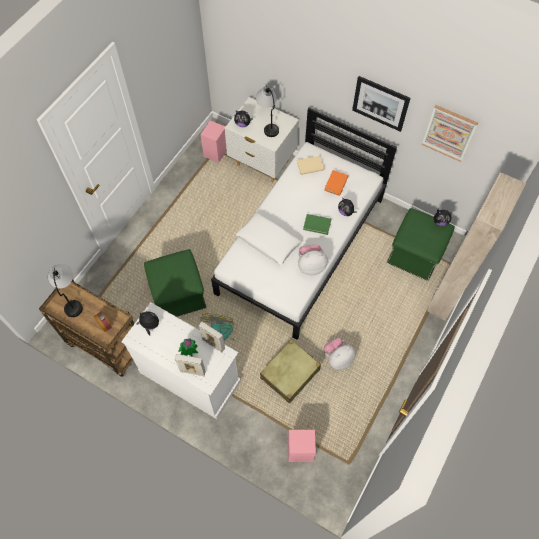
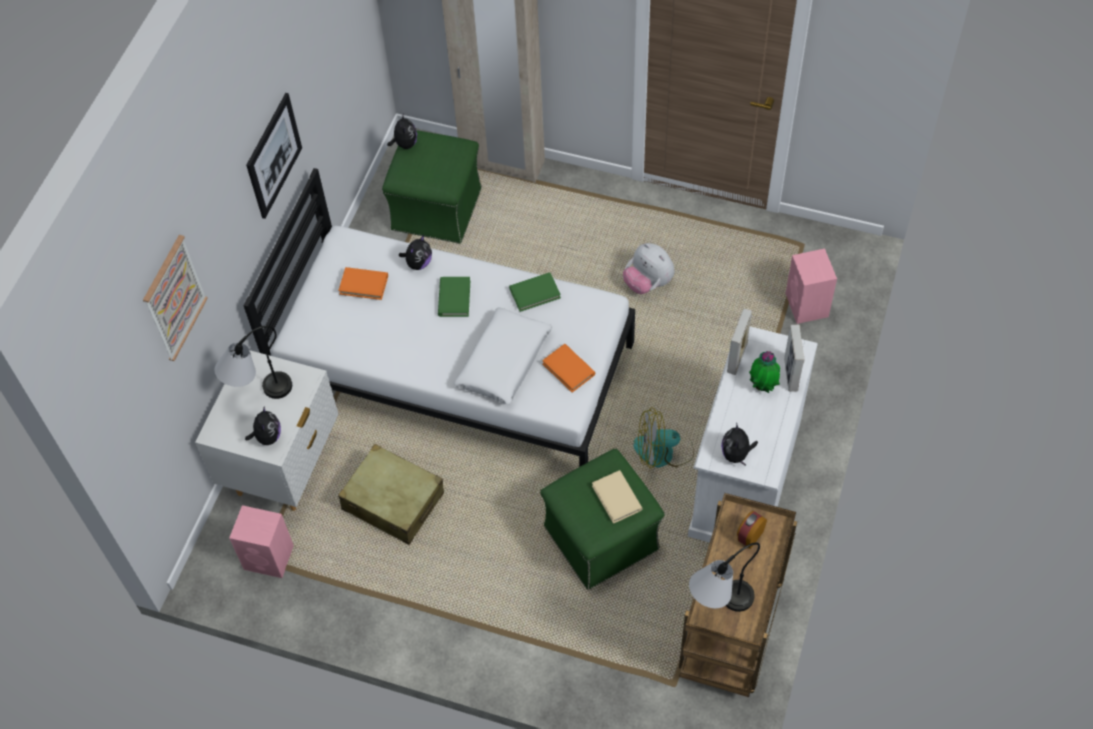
camera: 100 degrees left, 5 degrees down
(254, 272) = (568, 369): none -> orange book
(290, 374) = (694, 340): beige suitcase -> beige suitcase (393, 501)
(310, 166) = (331, 330): beige book -> beige book (617, 498)
(311, 265) = (535, 293): plush toy -> green book
(449, 133) = (322, 63): picture -> picture (174, 298)

